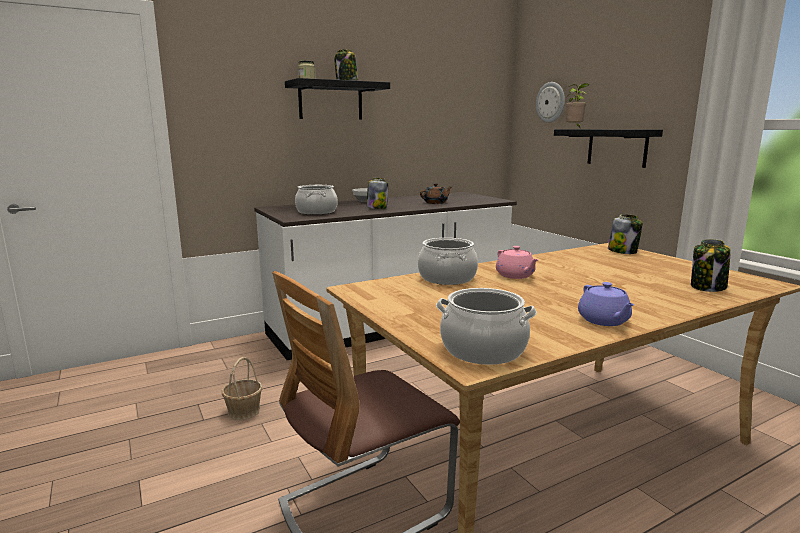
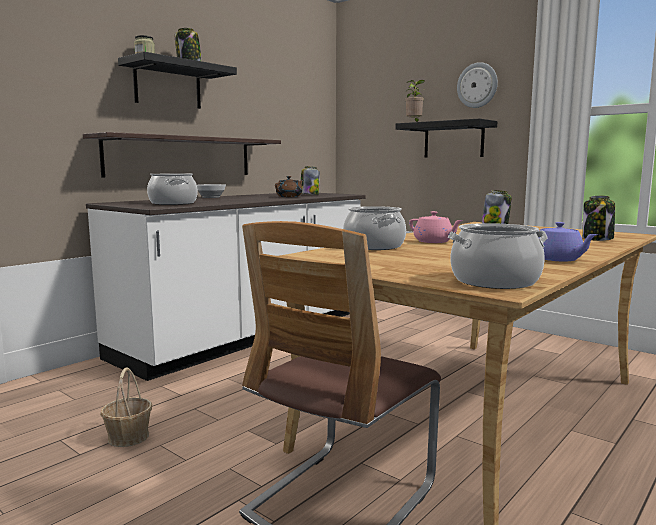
camera: 20 degrees left, 5 degrees down
(342, 164) = (181, 157): none -> shelf
(377, 208) = (236, 200): jar -> jar (309, 194)
(550, 102) = (381, 101): wall clock -> wall clock (477, 85)

